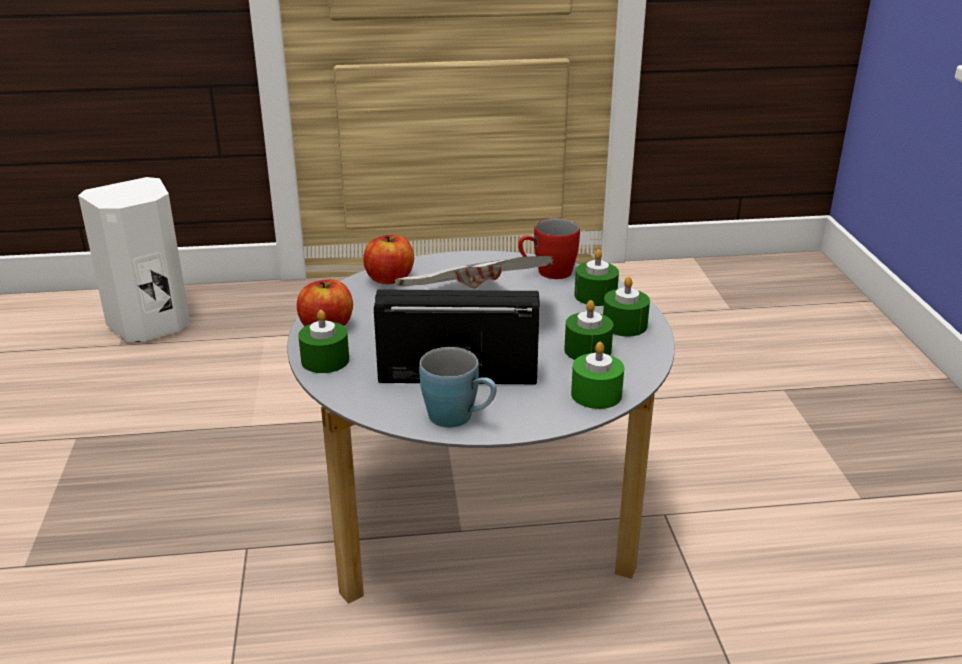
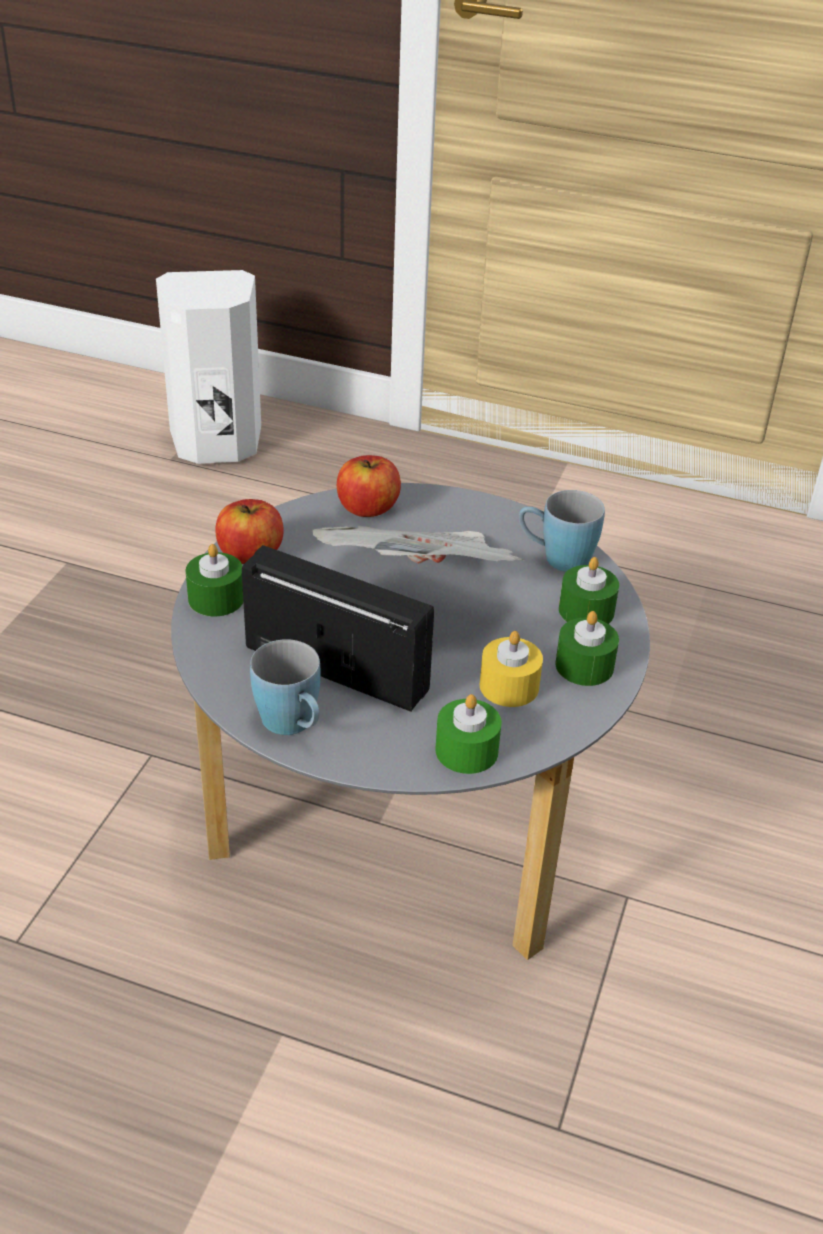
camera: 25 degrees right, 10 degrees up
(547, 273) = (556, 558): red mug -> blue mug
(587, 350) = (509, 686): green candle -> yellow candle

